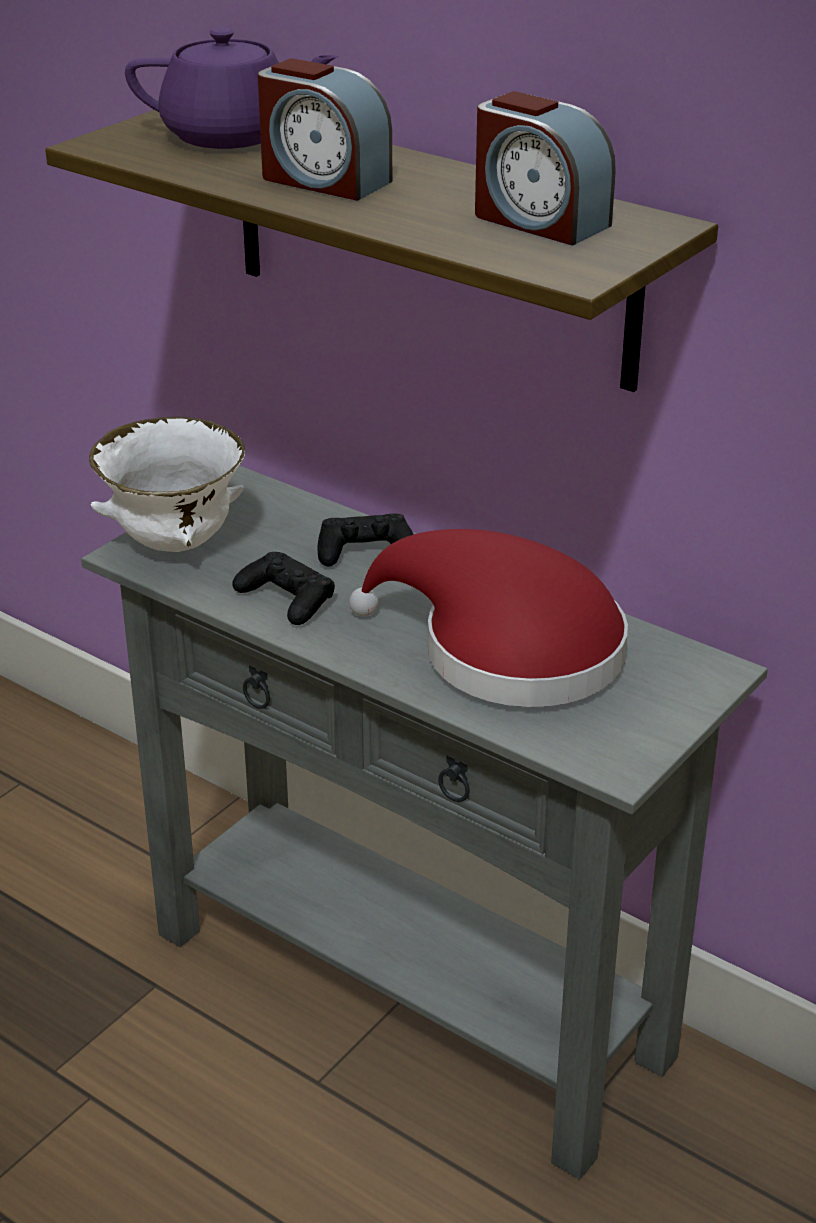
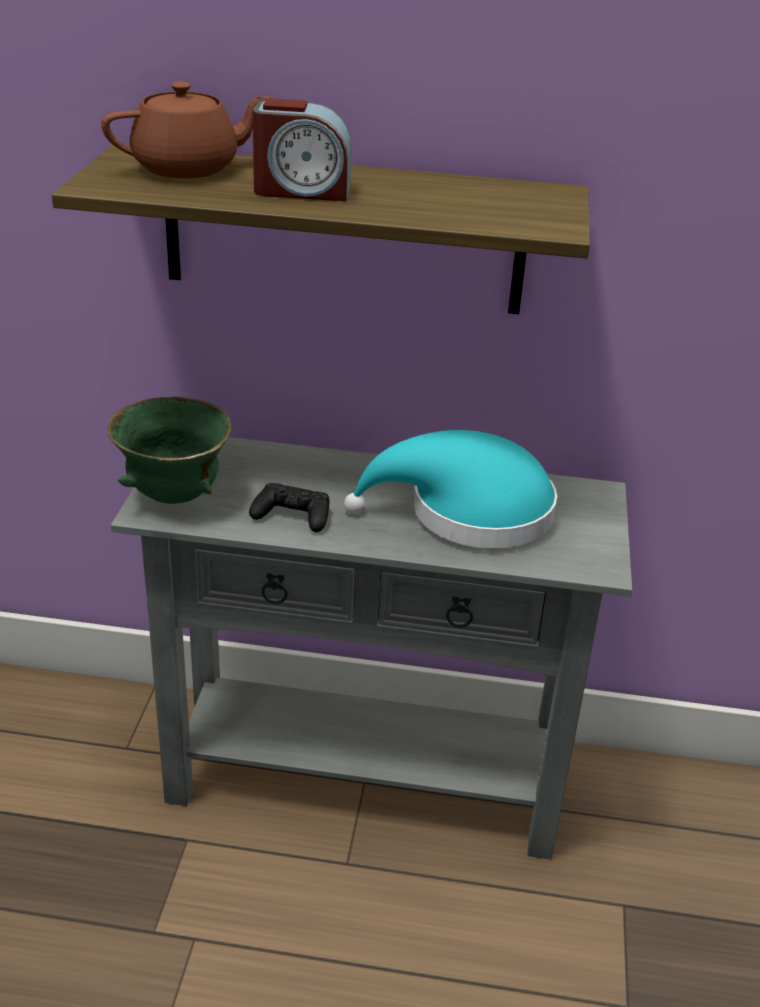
camera: 30 degrees left, 0 degrees up
(174, 544) = (174, 497): white bowl -> green bowl
(231, 136) = (188, 168): purple teapot -> brown teapot
(365, 551) = (315, 469): black game controller -> none
(506, 651) = (468, 513): red hat -> turquoise hat
(538, 221) = (483, 198): alarm clock -> none

